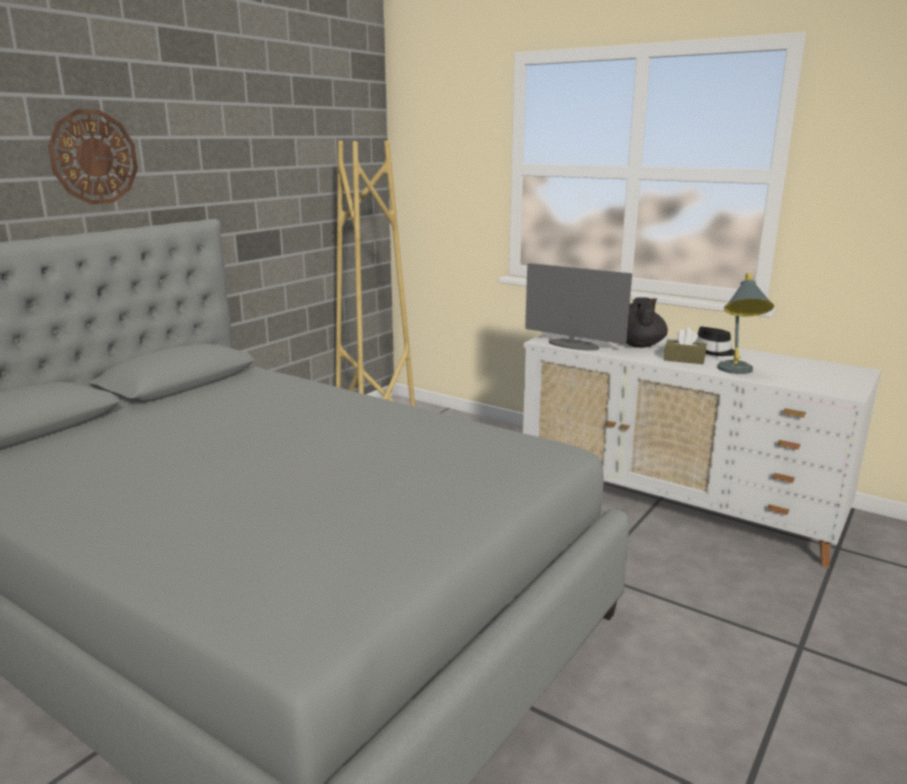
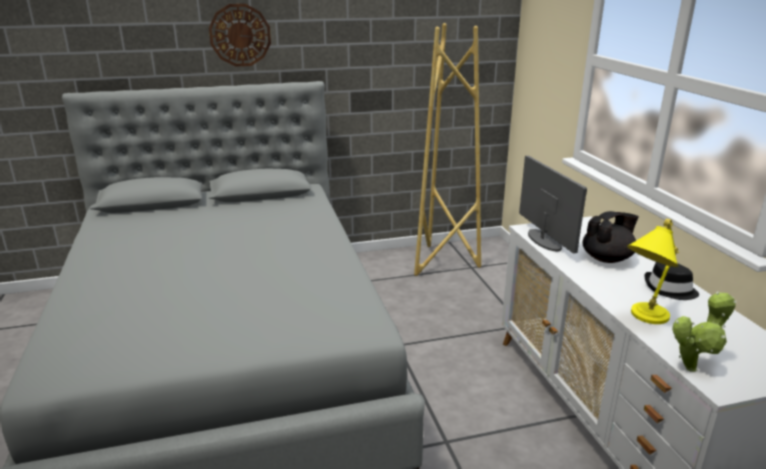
camera: 40 degrees right, 5 degrees up
(684, 359) = (618, 287): brown tissue box -> none
(736, 373) = (642, 319): grey table lamp -> yellow table lamp
(814, 388) = (693, 367): none -> potted plant

